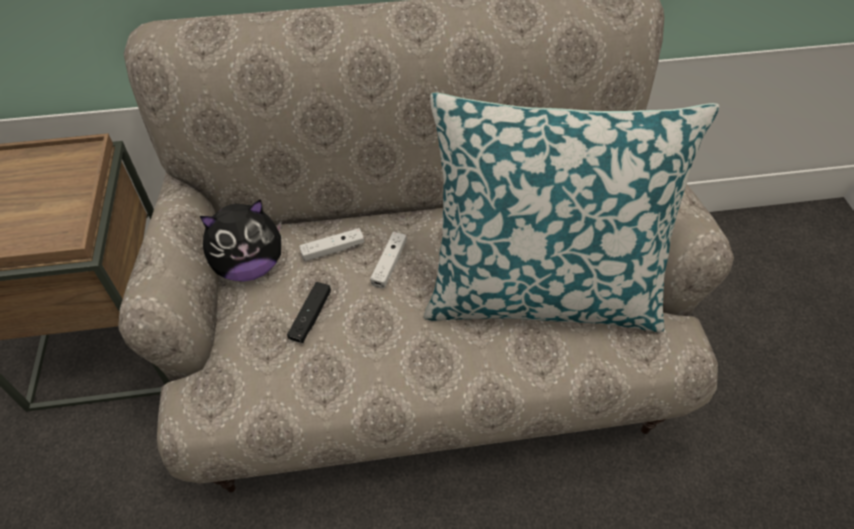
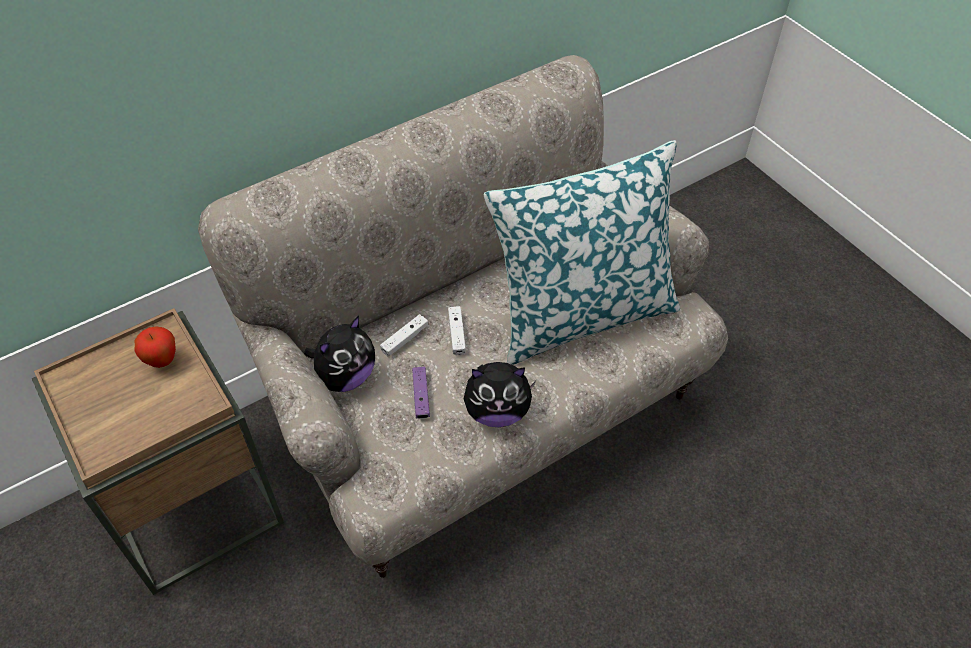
camera: 25 degrees left, 0 degrees up
(62, 180) = (162, 361): none -> apple
(310, 317) = (421, 396): black game controller -> purple game controller
(381, 367) = (497, 411): none -> plush toy

